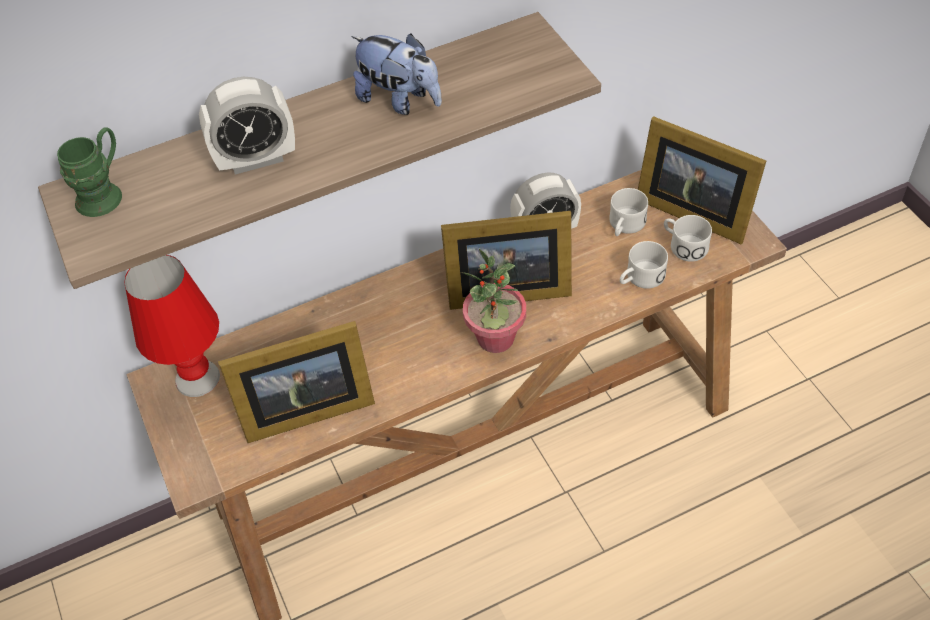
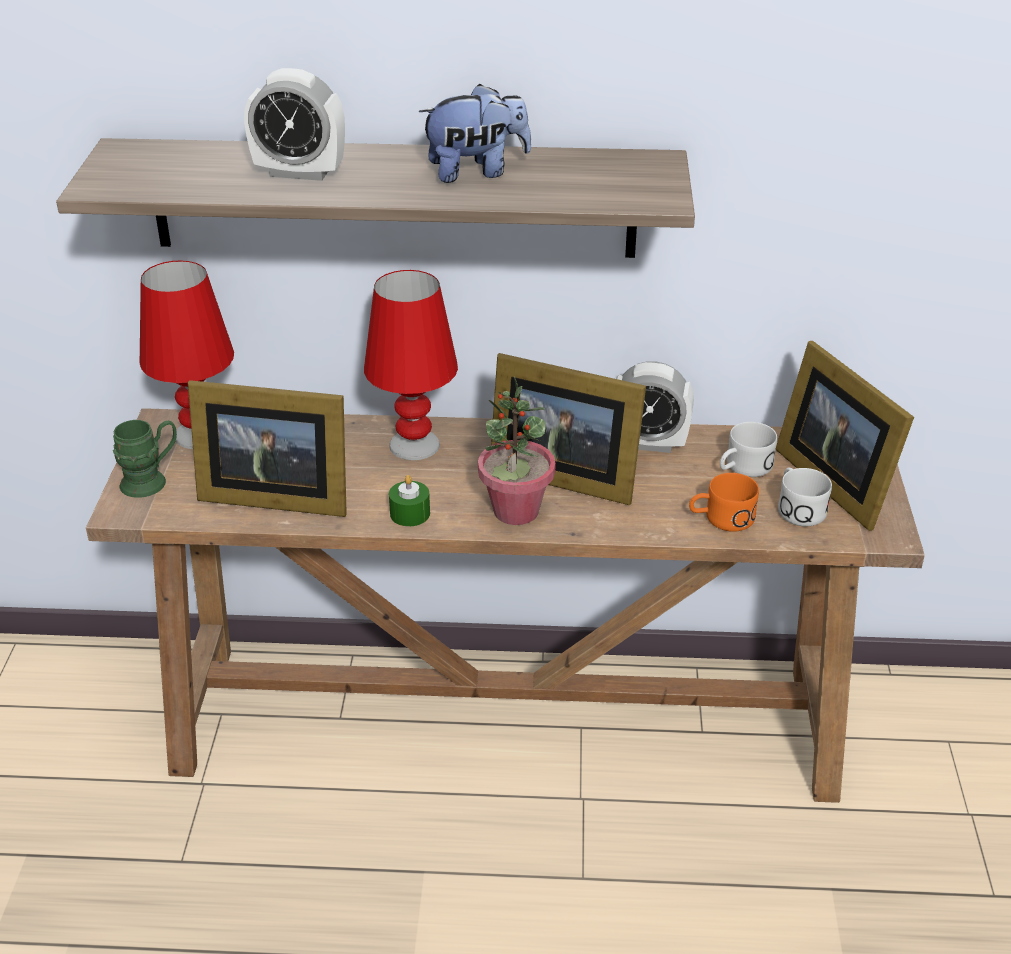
camera: 25 degrees right, 15 degrees down
(105, 193) = (148, 157): green mug -> green mug (152, 481)
(377, 311) = (415, 445): none -> red table lamp
(400, 100) = (476, 171): plush toy -> plush toy turned 75 degrees counterclockwise
(421, 377) = (410, 513): none -> green candle
(640, 278) = (721, 519): white mug -> orange mug

